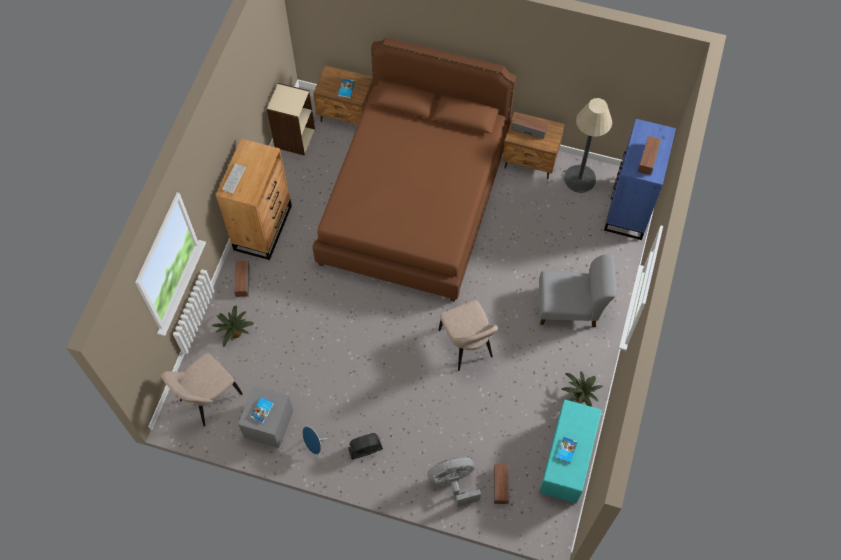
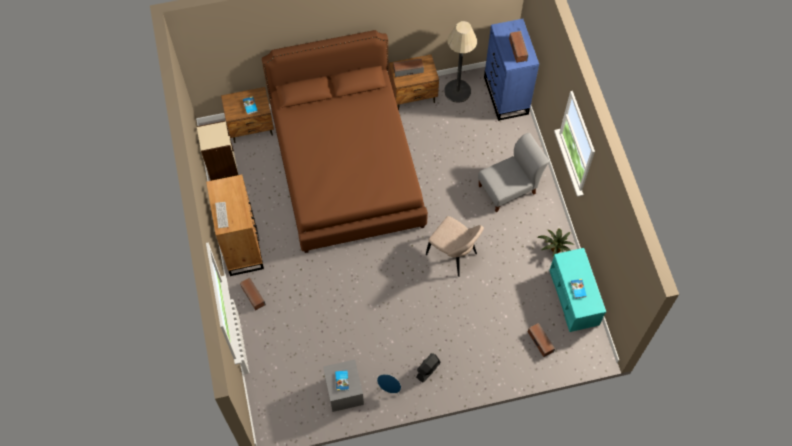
camera: 30 degrees left, 0 degrees up
(208, 399) = (285, 398): beige chair -> none
(234, 332) = (272, 337): potted plant -> none
(453, 483) = (506, 358): grey fan -> none

